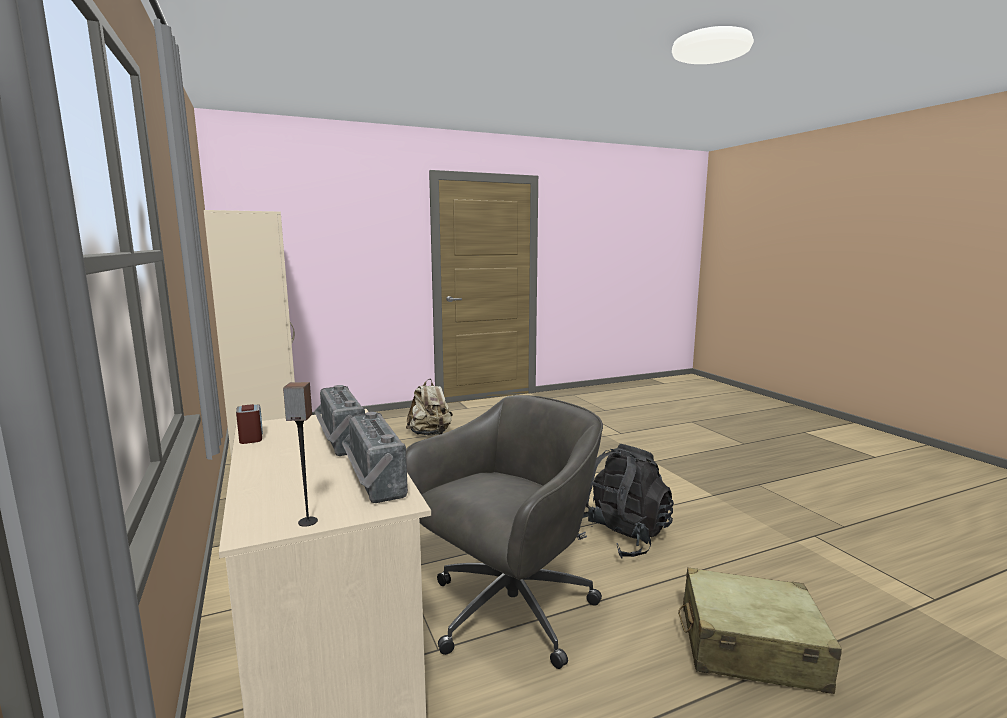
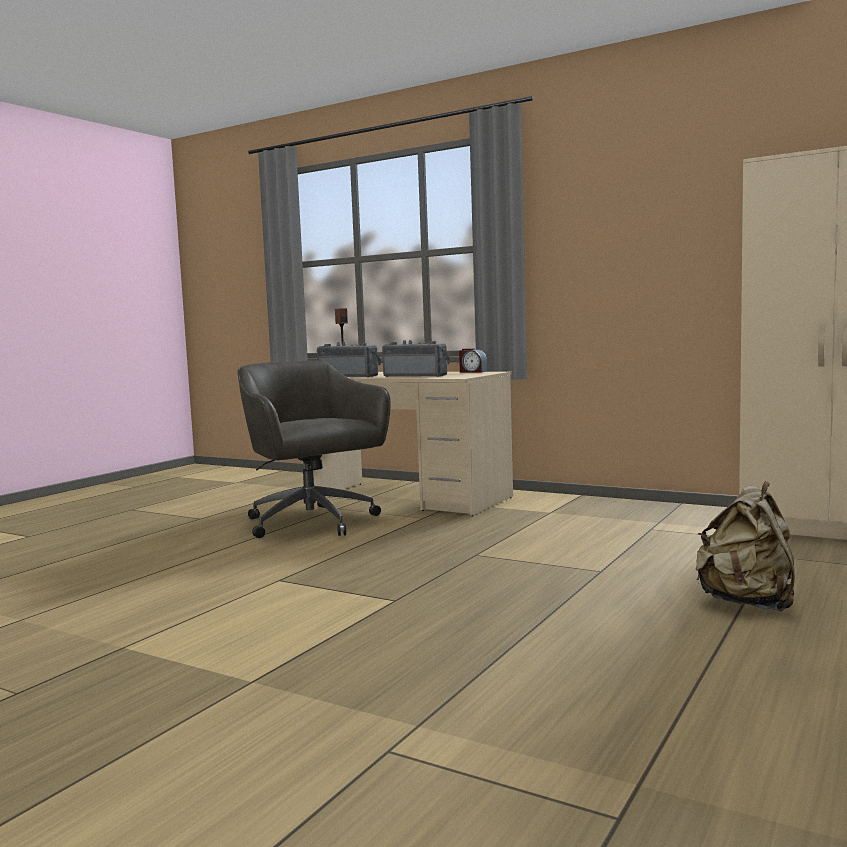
camera: 145 degrees right, 5 degrees down
(507, 612) = (313, 523): grey office chair -> grey office chair turned 135 degrees clockwise
(621, 538) = (251, 571): black backpack -> none
(749, 647) = (124, 548): beige suitcase -> none

